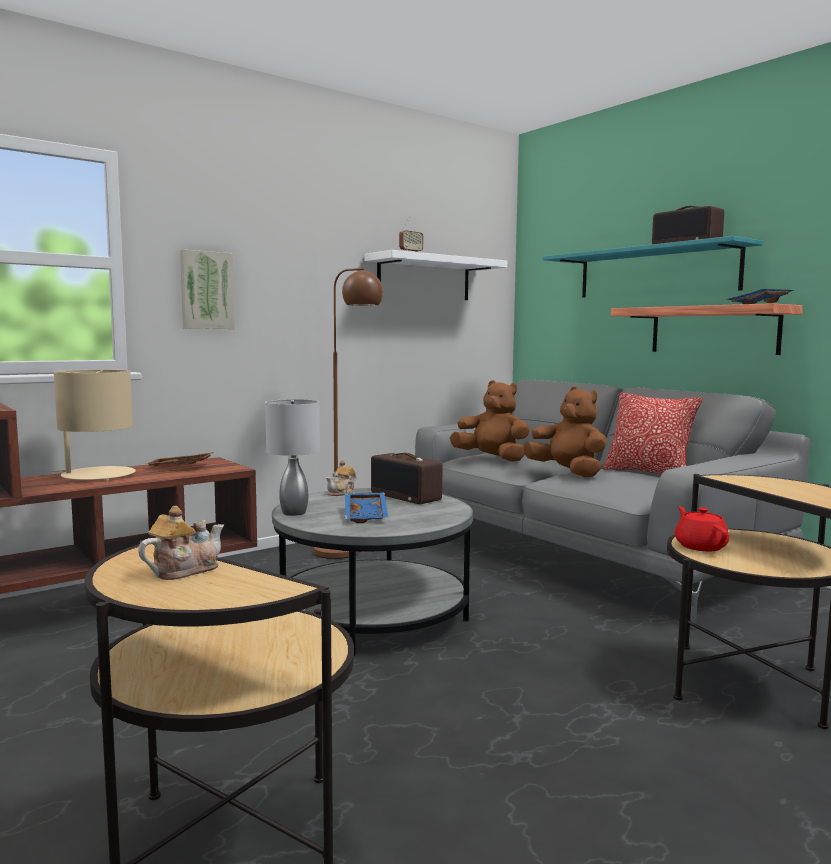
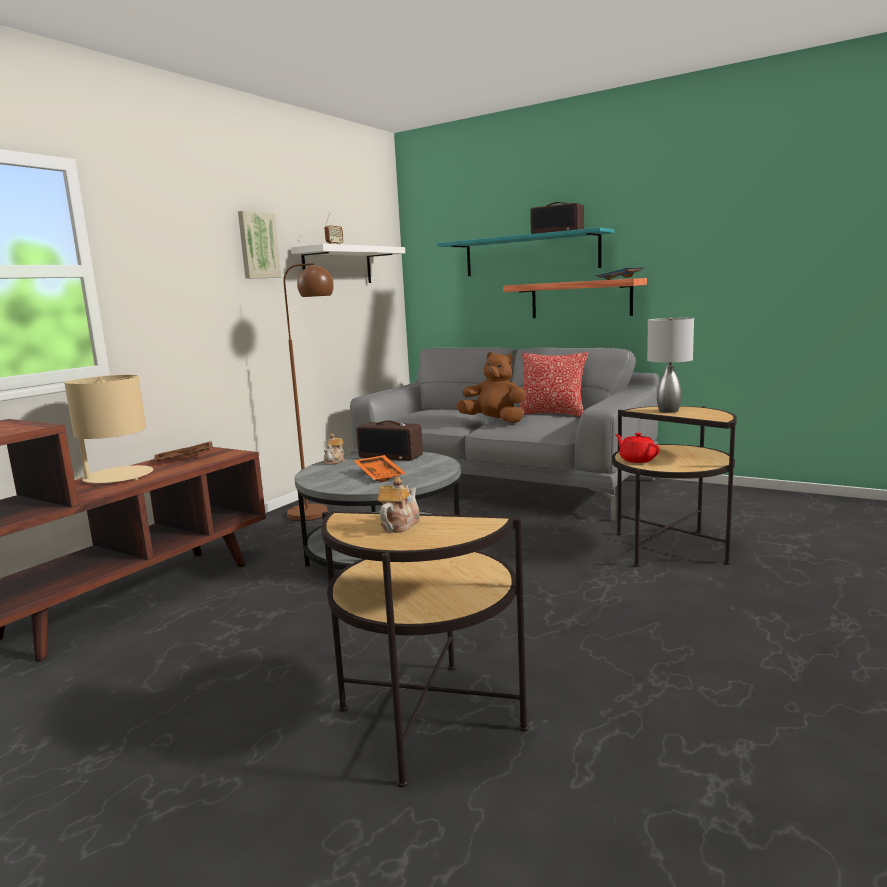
camera: 20 degrees left, 5 degrees up
(206, 290) = (168, 291): picture -> picture (258, 245)
(294, 512) = (318, 482): grey table lamp -> grey table lamp (668, 410)
(367, 515) = (381, 475): blue tray -> orange tray
(492, 459) = (425, 417): brown plush toy -> none

